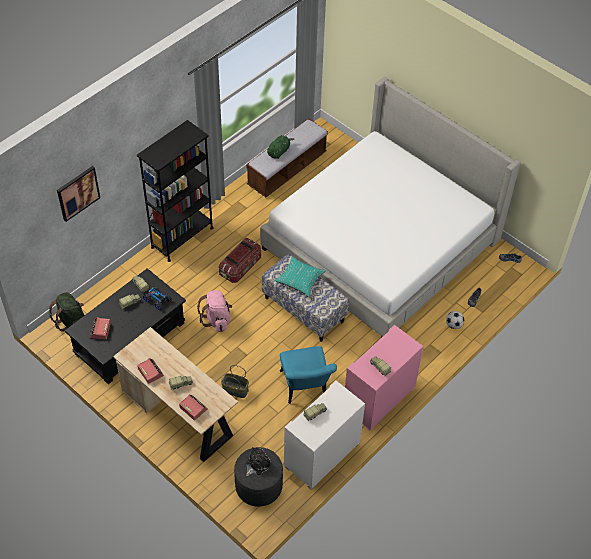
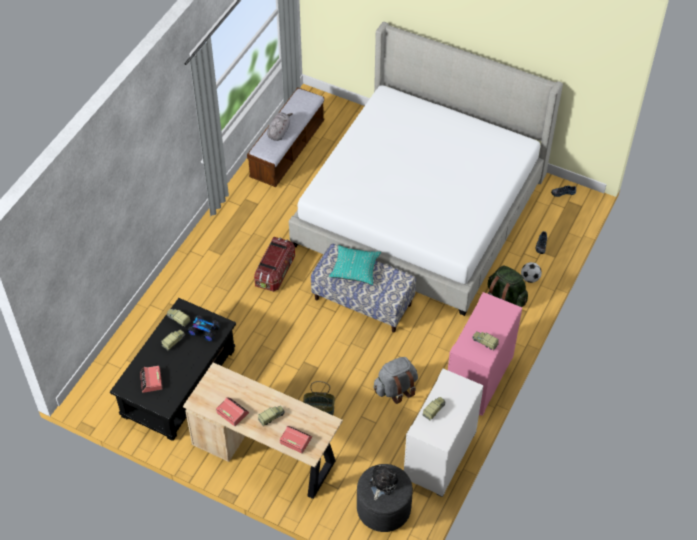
camera: 15 degrees left, 0 degrees up
(71, 321) = (103, 381): green backpack -> green backpack (505, 298)
(78, 193) = (92, 229): picture -> none
(182, 237) = (197, 254): black bookcase -> none
(217, 319) = (270, 336): pink backpack -> none
(279, 151) = (279, 132): green plush toy -> grey plush toy
(305, 389) = (395, 388): turquoise chair -> grey backpack

